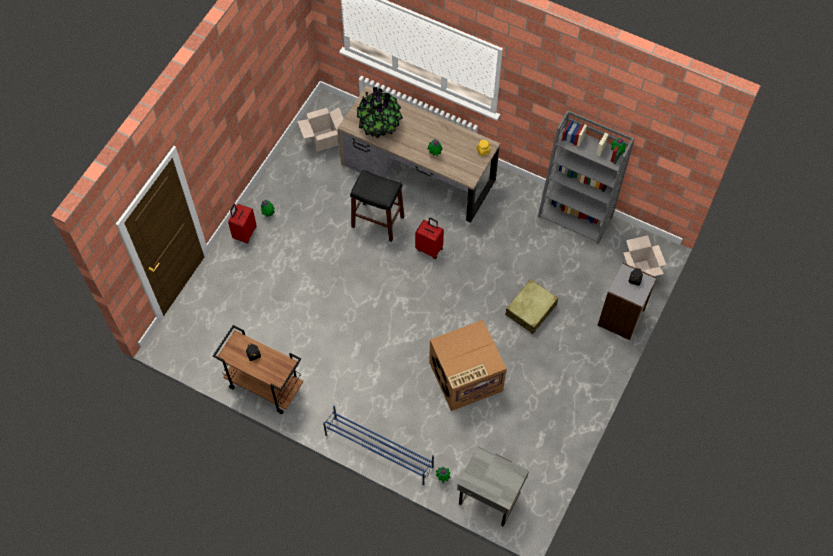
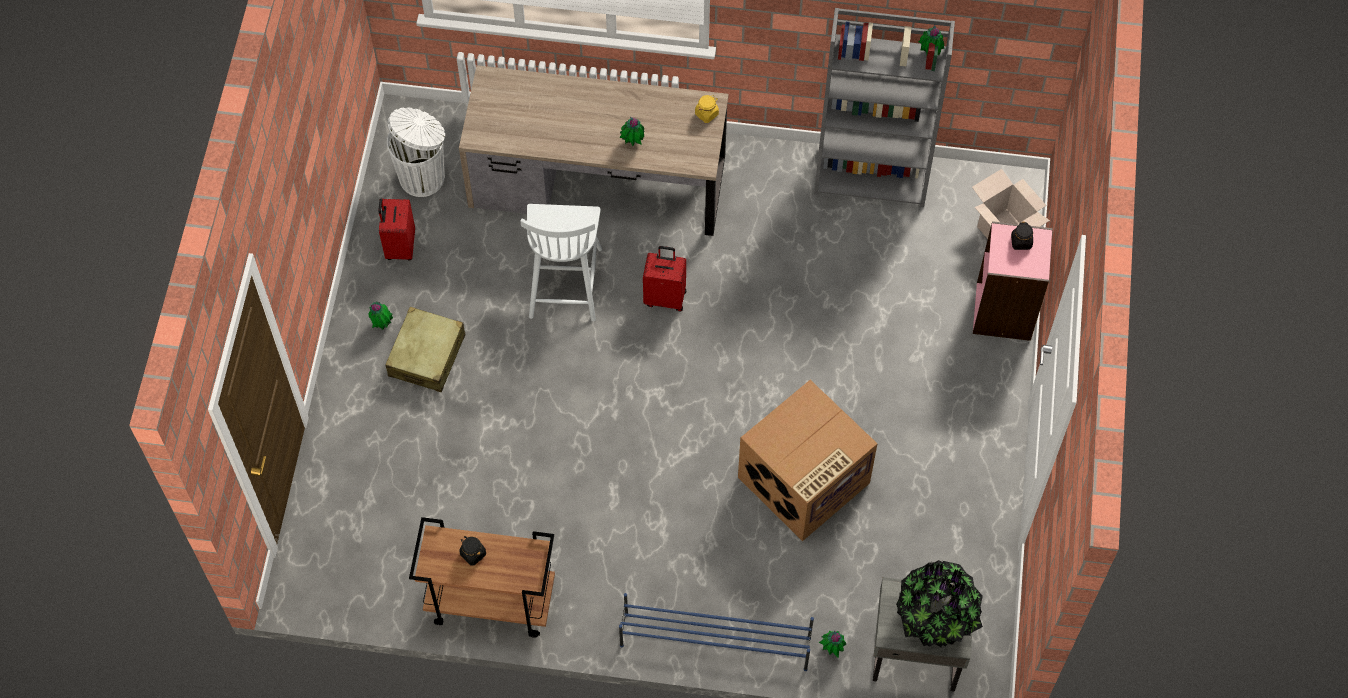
camera: 20 degrees left, 0 degrees up
(244, 233) = (355, 368): red suitcase -> red suitcase (399, 246)
(323, 140) = (423, 176): cardboard box -> white trash can
(377, 221) = (565, 281): black stool -> white chair
(380, 126) = (526, 125): potted plant -> potted plant (936, 617)
(531, 310) = (862, 343): beige suitcase -> beige suitcase (427, 355)
(621, 318) = (1004, 311): grey bookcase -> pink bookcase

